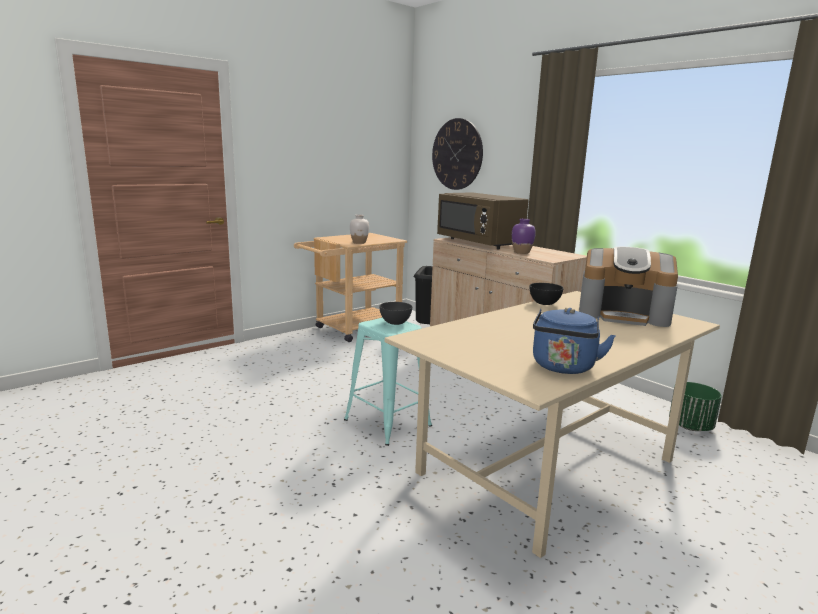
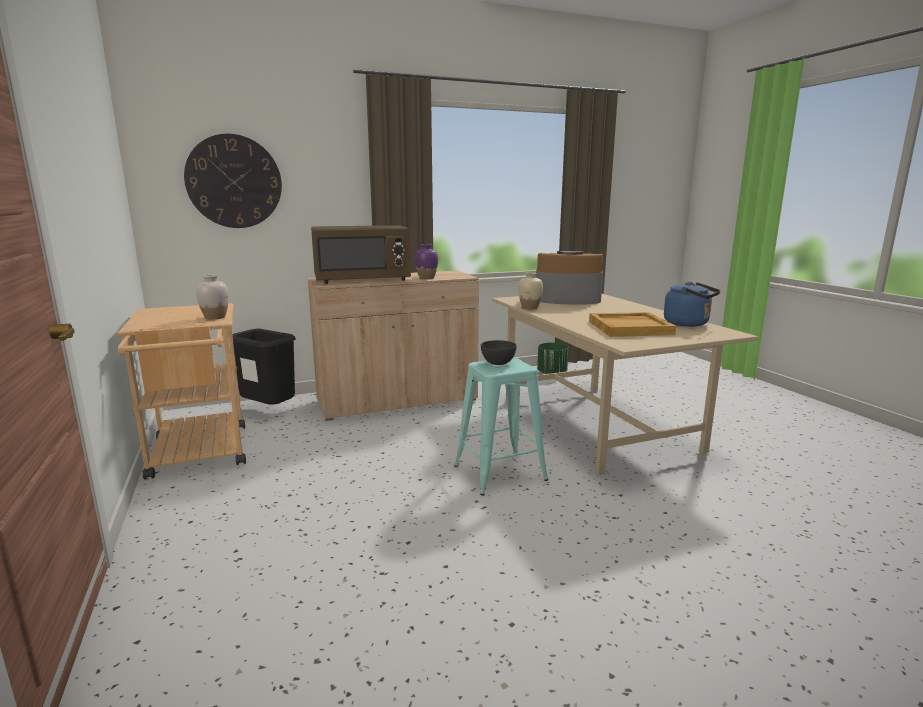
camera: 70 degrees left, 0 degrees up
(498, 340) = (630, 328): none -> beige tray
(545, 303) = (530, 308): black bowl -> beige vase
(623, 314) = (566, 299): coffee machine -> coffee machine turned 120 degrees counterclockwise

